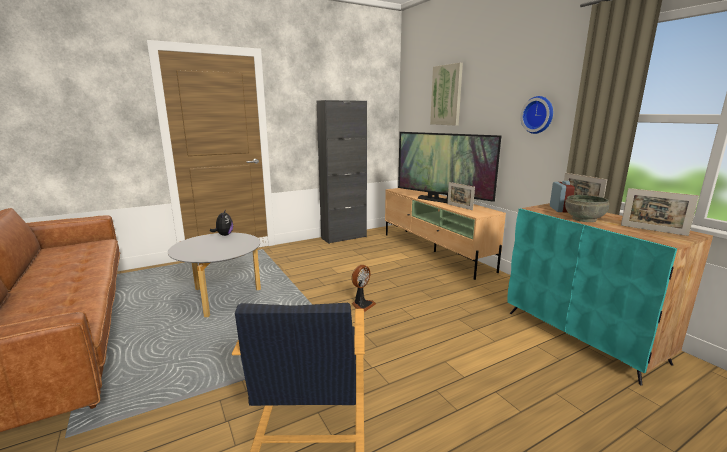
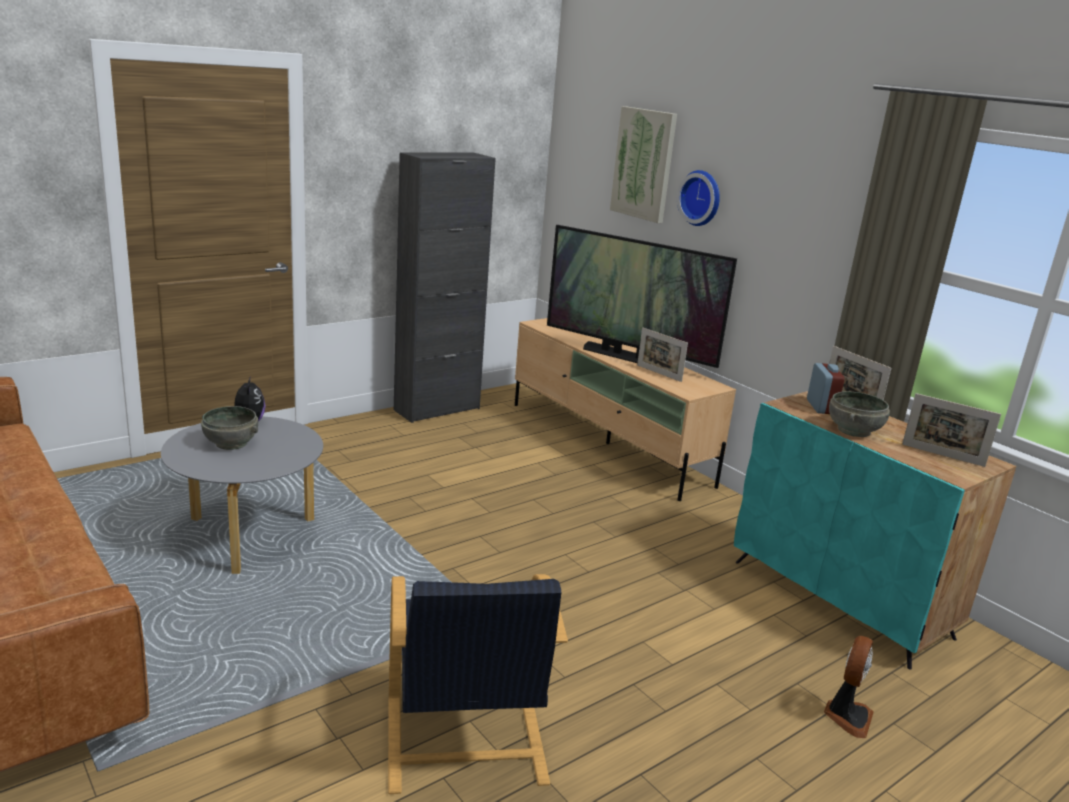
camera: 10 degrees left, 5 degrees up
(209, 244) = (231, 443): none -> grey bowl
(362, 305) = (499, 549): fan -> fan (847, 716)
(538, 115) = (799, 237): wall clock -> wall clock (701, 198)

